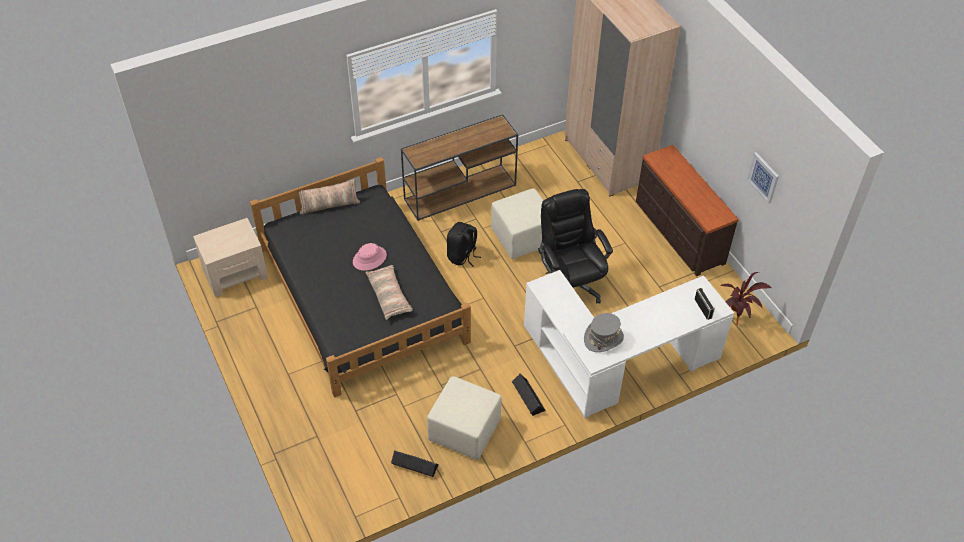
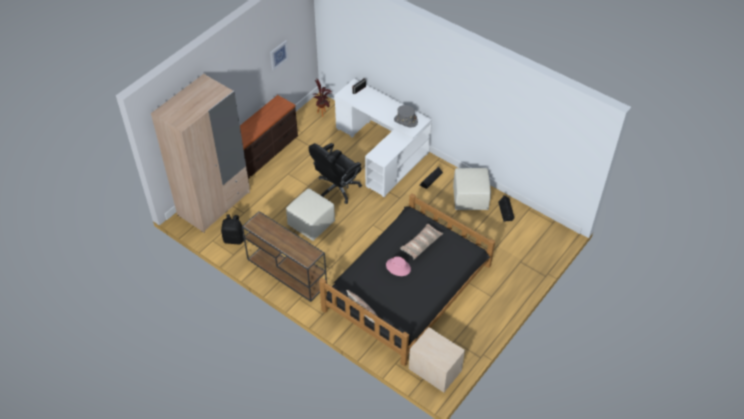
camera: 115 degrees left, 0 degrees up
(462, 256) = (345, 248): black backpack -> black backpack (234, 239)

